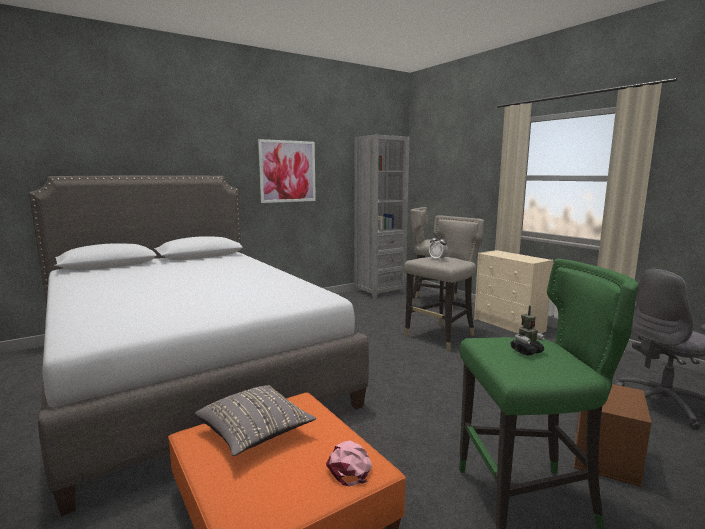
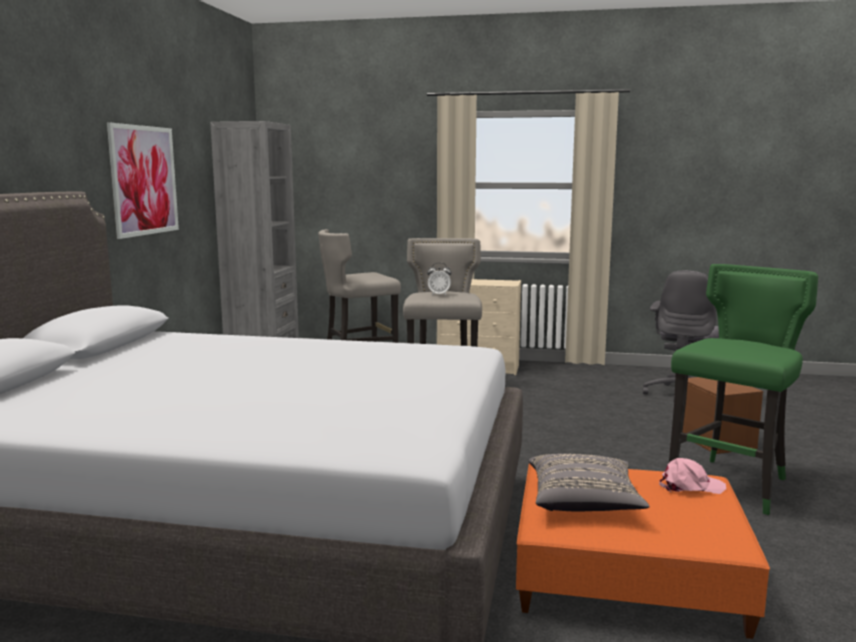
camera: 45 degrees left, 0 degrees up
(349, 465) = (690, 486): pink cap -> pink cap turned 135 degrees clockwise
(526, 351) = (737, 345): toy robot -> none

